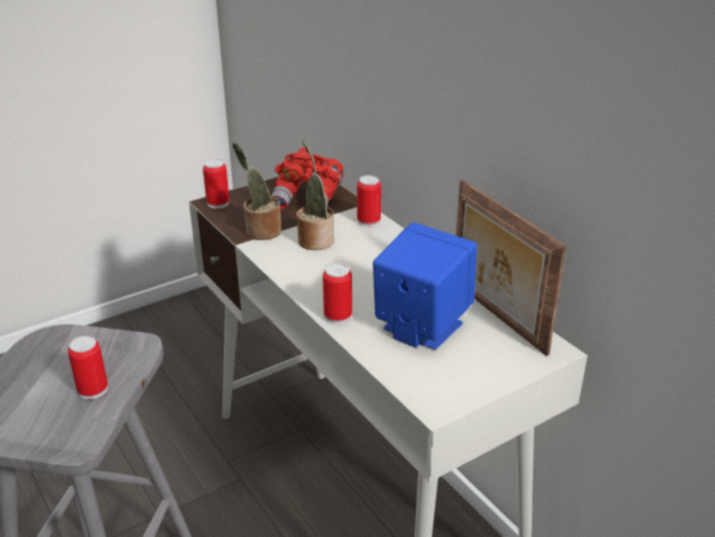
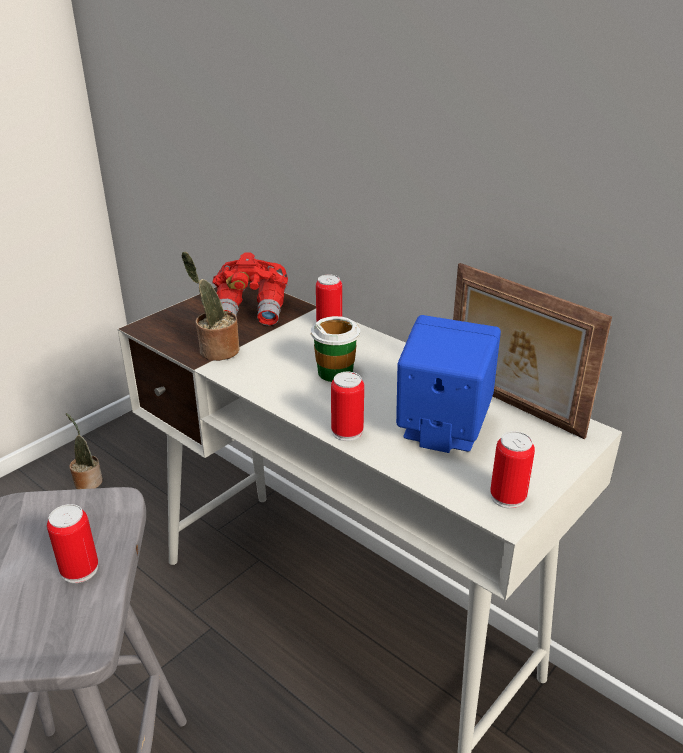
camera: 15 degrees left, 0 degrees up
(218, 203) = (153, 327): can -> can (507, 497)
(315, 240) = (281, 352): potted plant -> potted plant (87, 481)
(353, 264) = (335, 372): none -> cup

